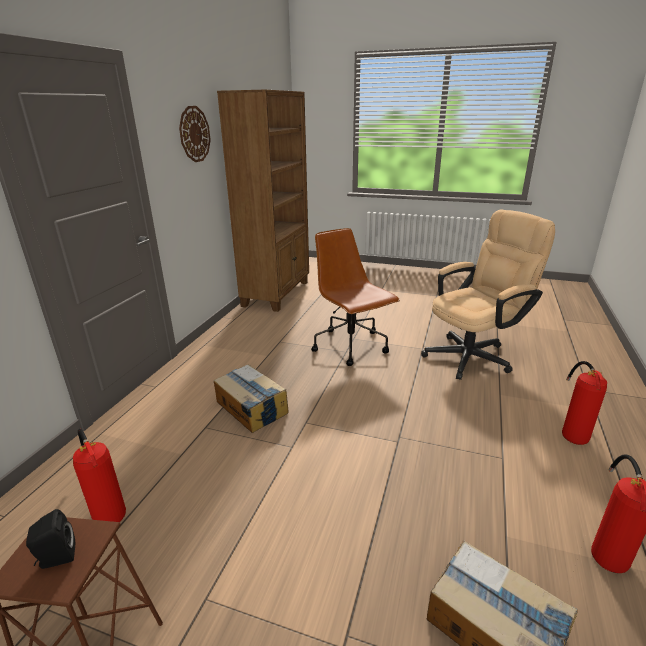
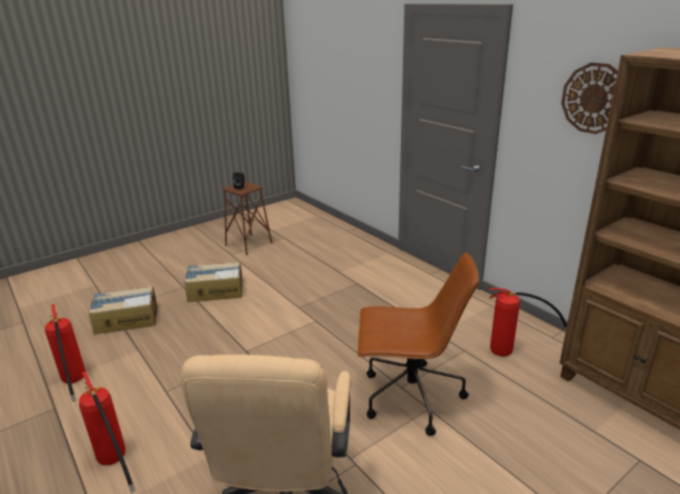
camera: 125 degrees right, 0 degrees up
(106, 505) = (324, 250): fire extinguisher -> fire extinguisher (514, 350)
(251, 408) = (359, 304): cardboard box -> cardboard box (215, 290)

